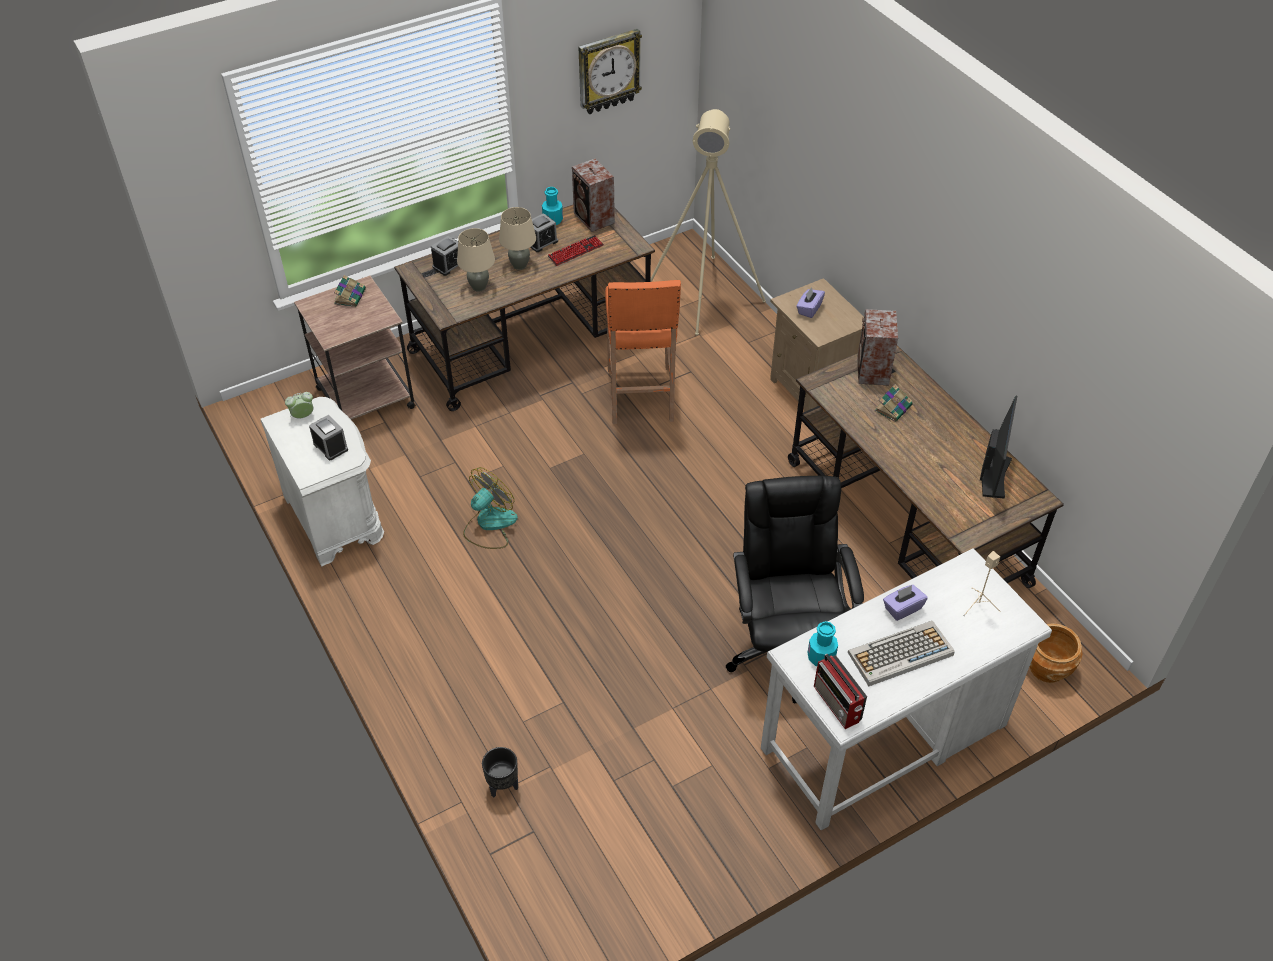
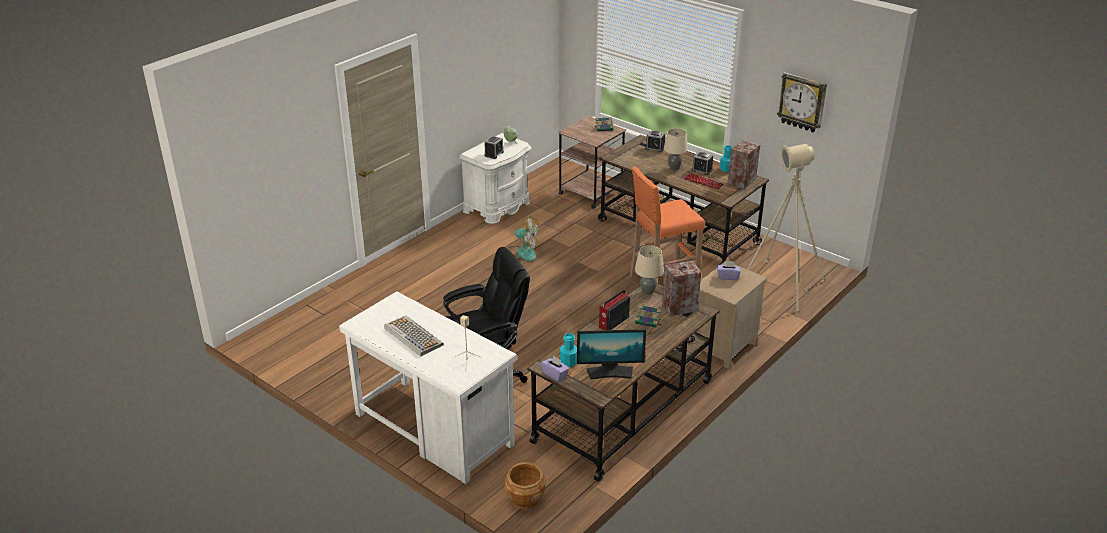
camera: 70 degrees right, 15 degrees down
(479, 287) = (644, 161): beige table lamp -> beige table lamp (648, 292)
(503, 786) = (348, 299): black planter -> none
(821, 657) = (399, 309): turquoise bottle -> turquoise bottle (568, 362)
(837, 705) = (366, 319): radio -> radio (613, 322)
(902, 608) = (450, 332): purple tissue box -> purple tissue box (555, 374)

